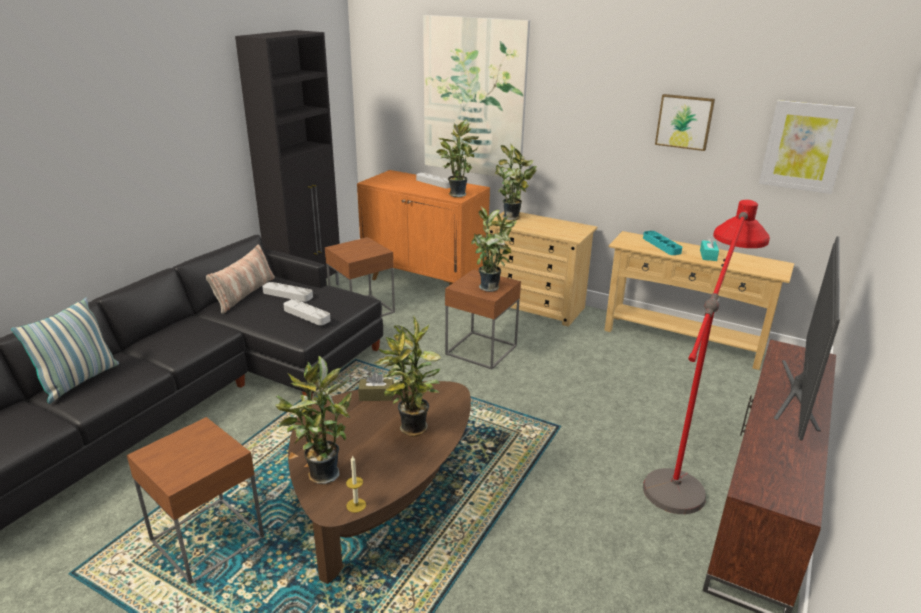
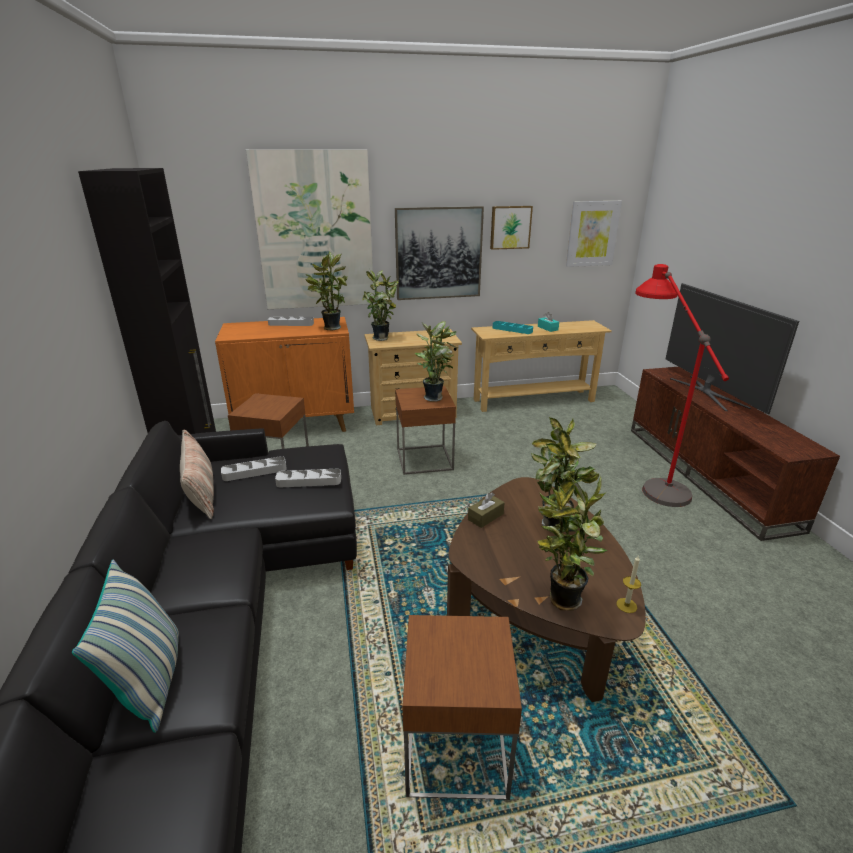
camera: 40 degrees left, 0 degrees up
(594, 139) = (438, 253): none -> picture

